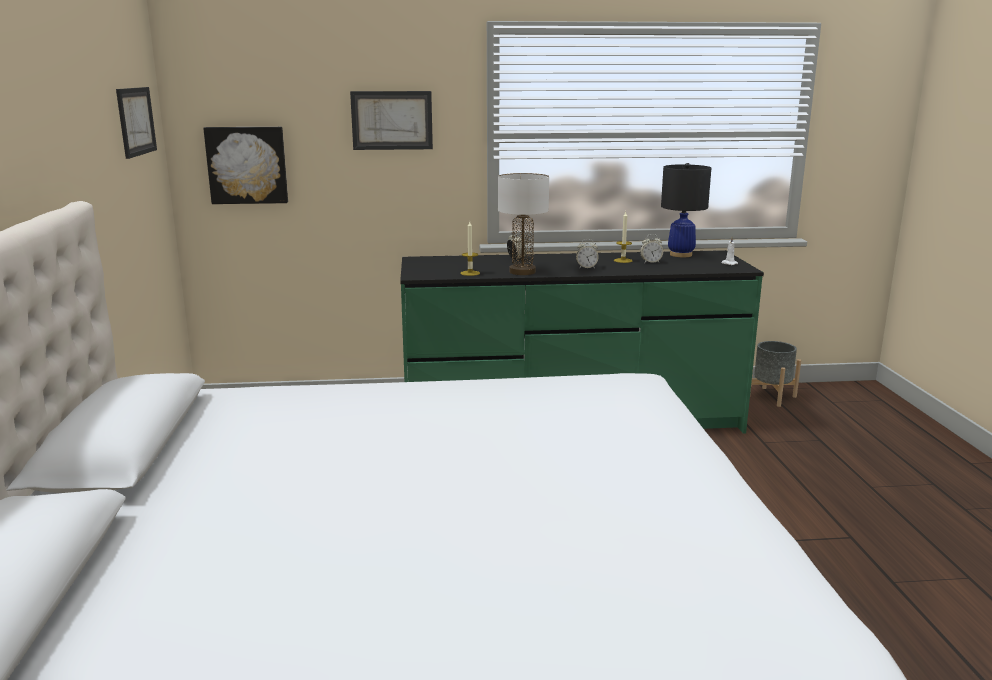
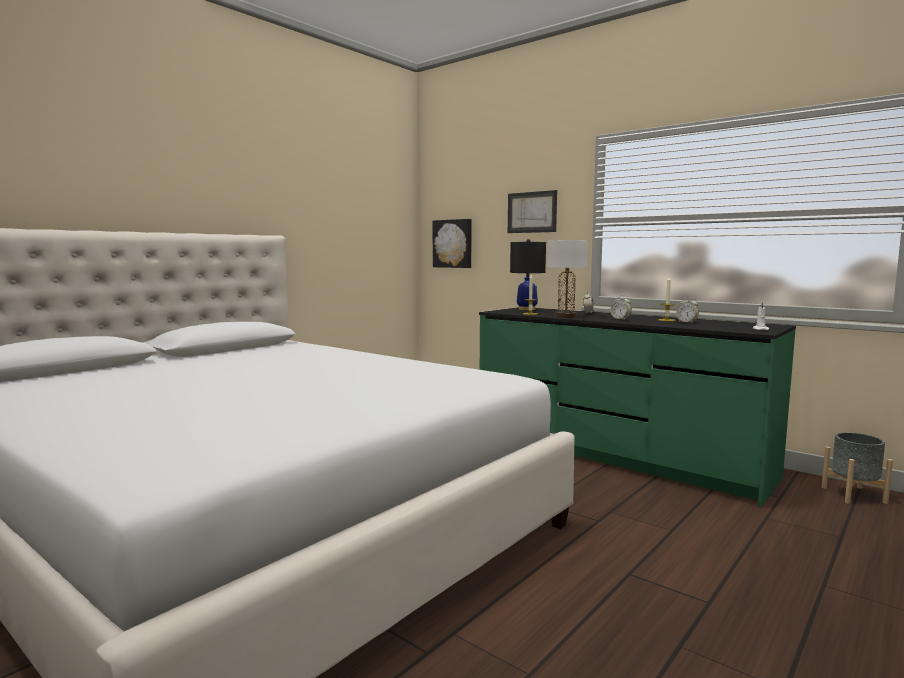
camera: 45 degrees right, 10 degrees down
(136, 121) = (381, 212): picture -> none
(680, 255) = (734, 323): black table lamp -> black table lamp (526, 309)

